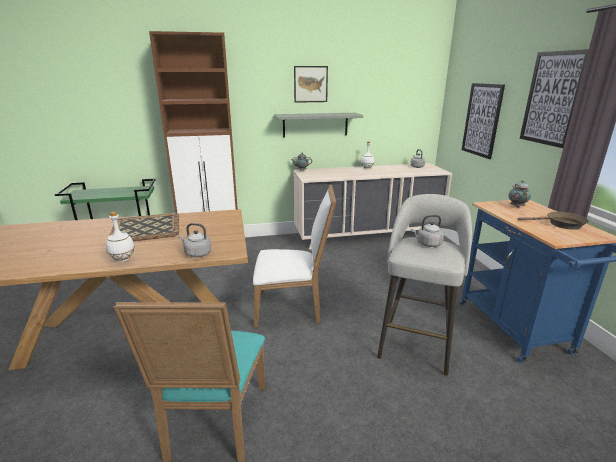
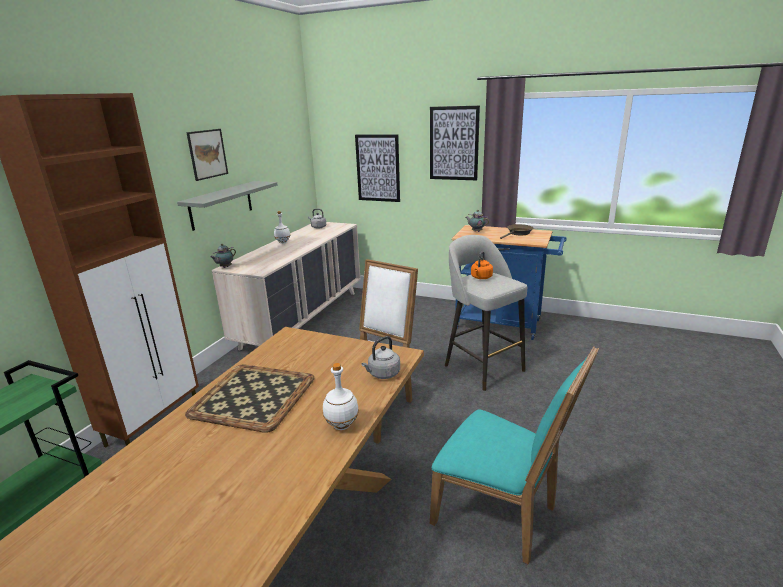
camera: 55 degrees left, 0 degrees up
(427, 244) = (481, 278): grey kettle -> orange kettle

